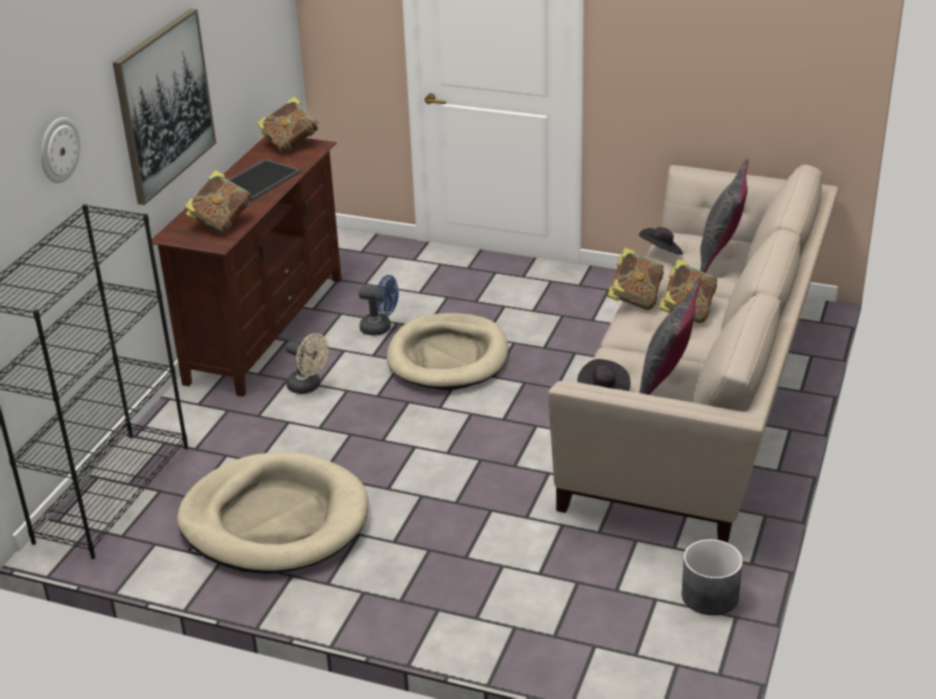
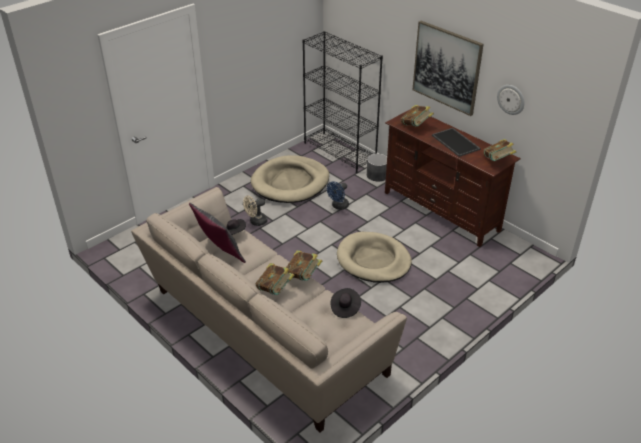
camera: 115 degrees right, 5 degrees up
(58, 150) = (380, 25): wall clock -> wall clock (511, 99)
(308, 387) = (379, 212): beige fan -> beige fan (256, 222)
(380, 328) = (417, 246): blue fan -> blue fan (338, 206)
(710, 596) = (140, 273): grey planter -> grey planter (377, 175)
(720, 257) = (320, 331): grey pillow -> none

